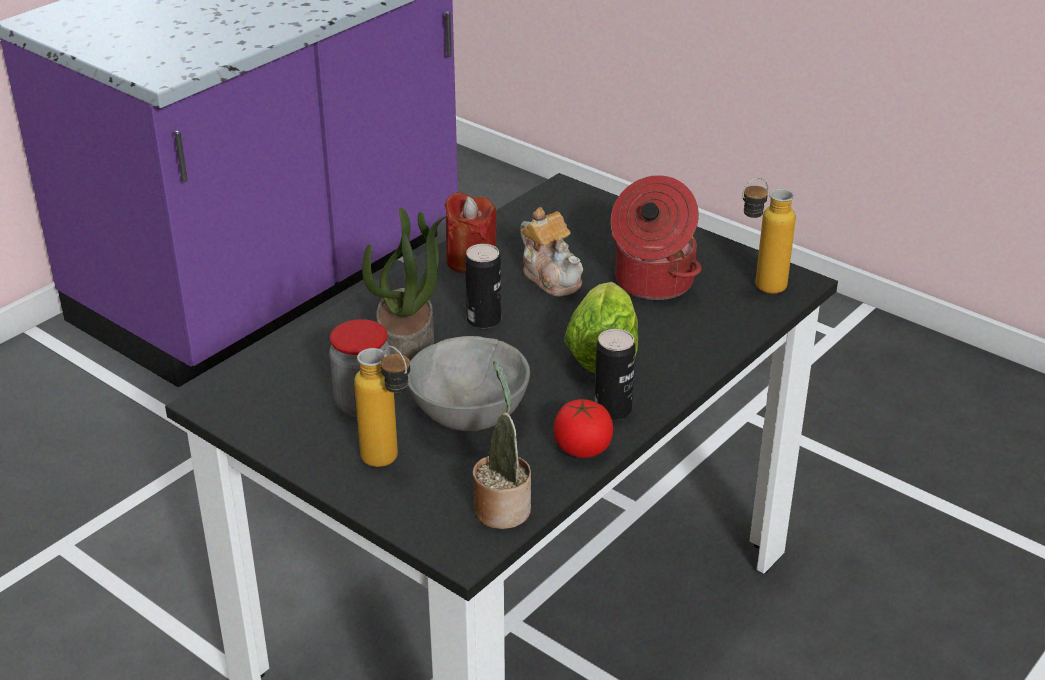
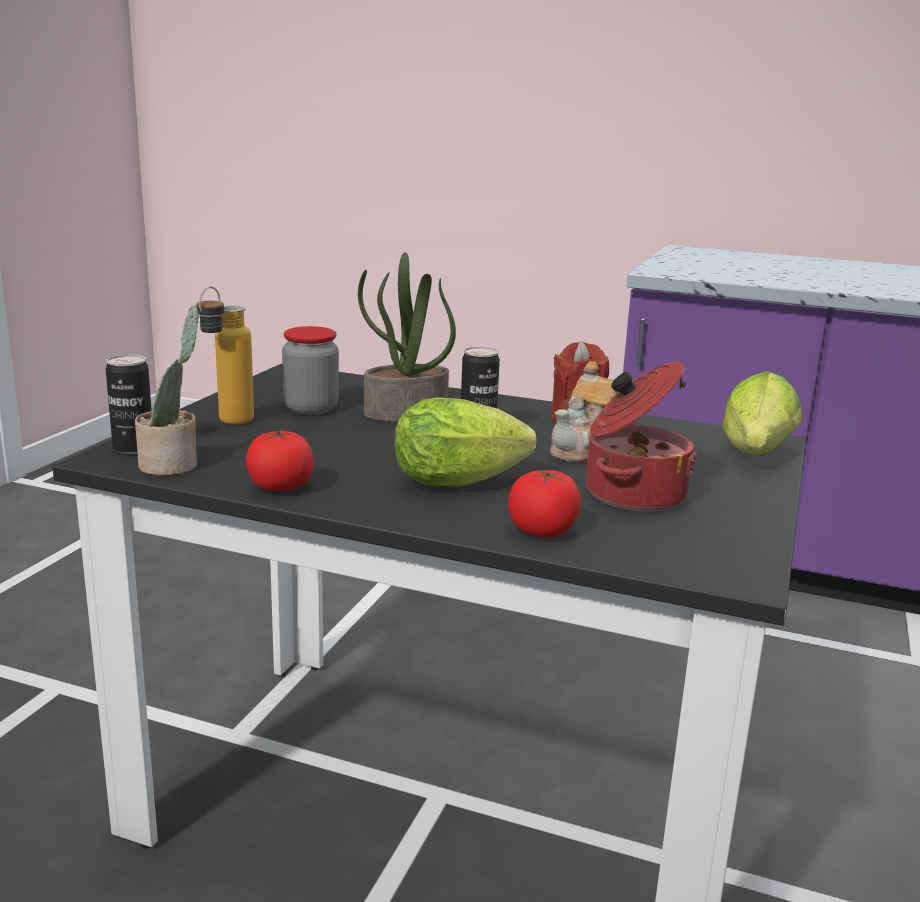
camera: 70 degrees right, 15 degrees down
(467, 416) = (311, 441): grey bowl -> none
(595, 207) = (755, 456): none -> lettuce
(613, 410) = (356, 495): can -> can (133, 448)
(709, 337) = (542, 530): none -> tomato
(759, 289) = (690, 552): bottle -> none

